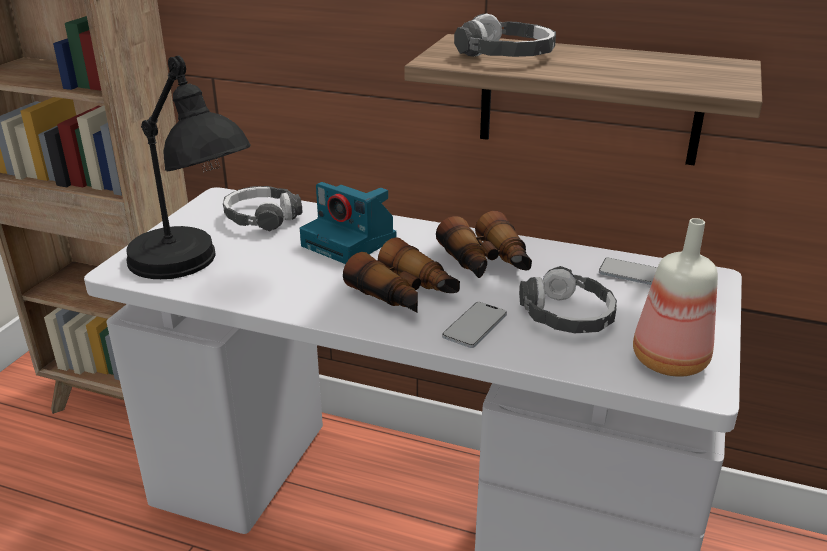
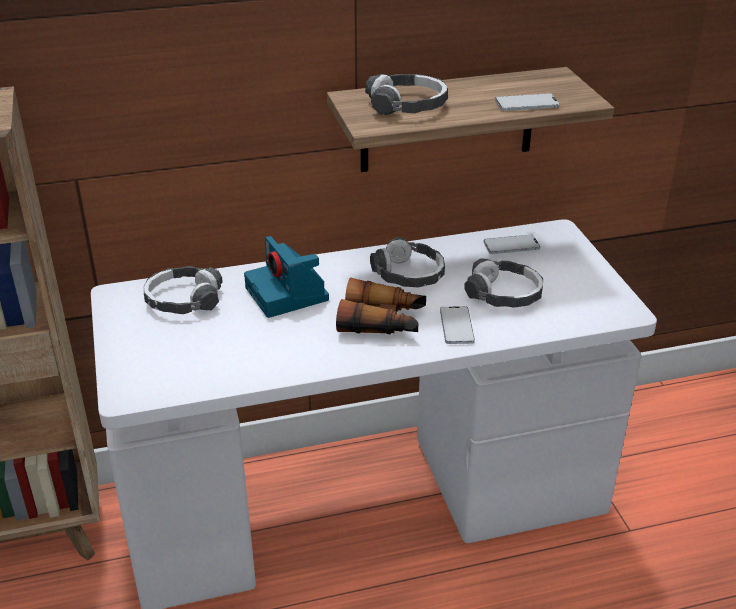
camera: 35 degrees left, 5 degrees up
(194, 271) = (194, 369): black table lamp -> none
(351, 242) = (288, 294): camera -> camera turned 60 degrees clockwise
(486, 263) = (408, 274): binoculars -> headphones
(646, 77) = (526, 104): none -> phone
(670, 362) = (594, 302): bottle -> none

